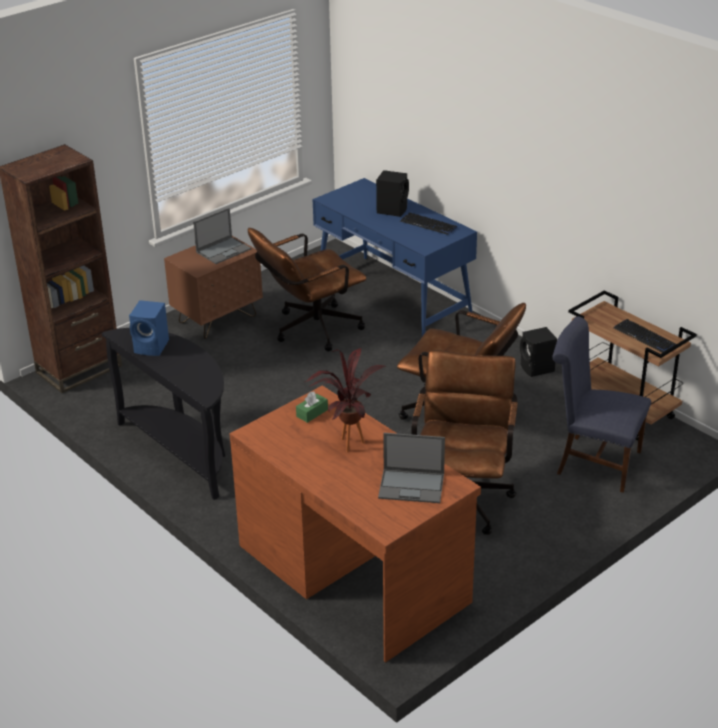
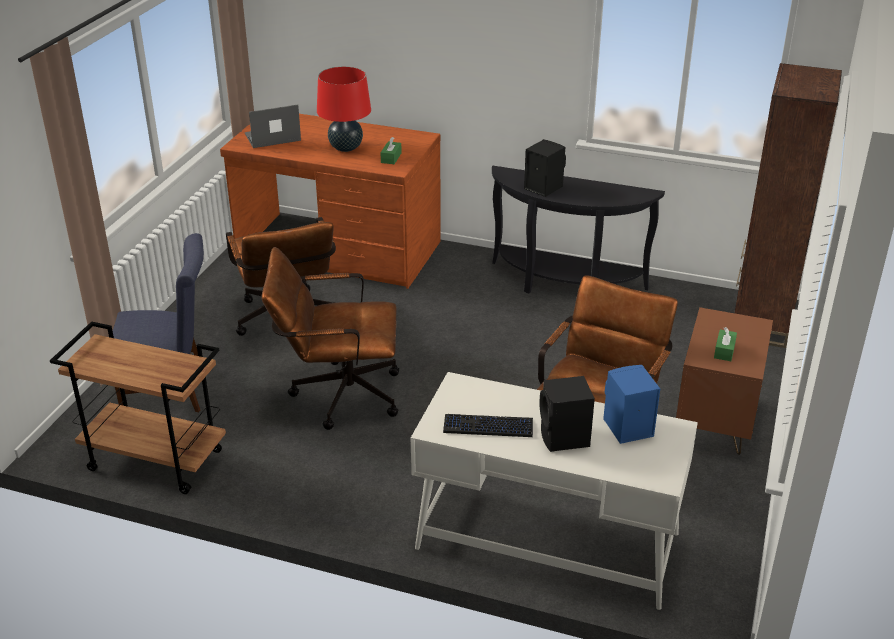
camera: 150 degrees right, 0 degrees up
(152, 347) = (602, 192): blue speaker -> blue speaker (626, 428)
(224, 250) = (724, 351): laptop -> green tissue box
(345, 442) = (346, 148): potted plant -> red table lamp
(393, 297) = (547, 540): blue desk -> white desk
(537, 369) = (279, 486): black speaker -> black speaker (542, 187)
(644, 337) = (117, 359): keyboard -> none

